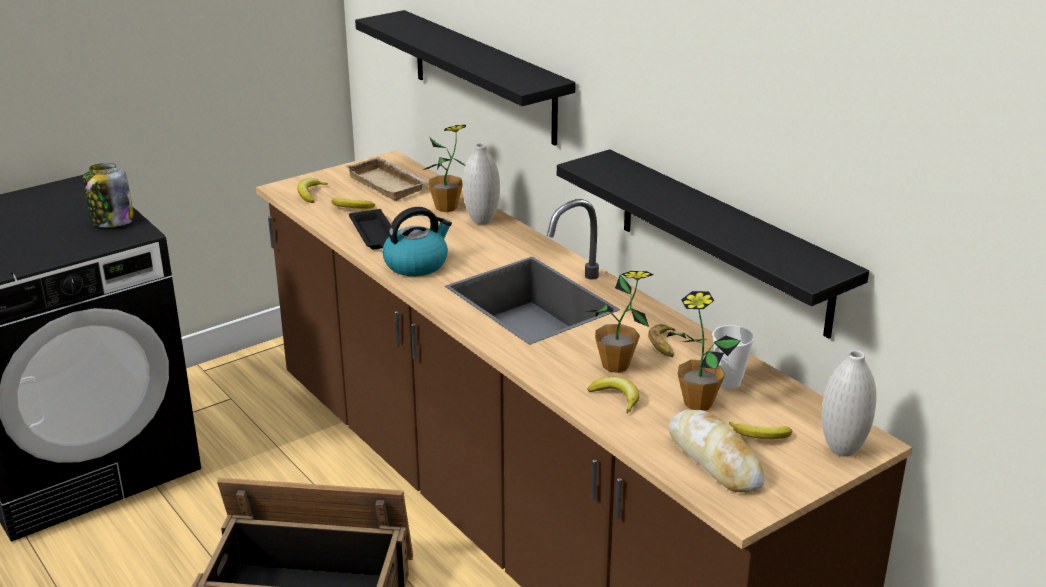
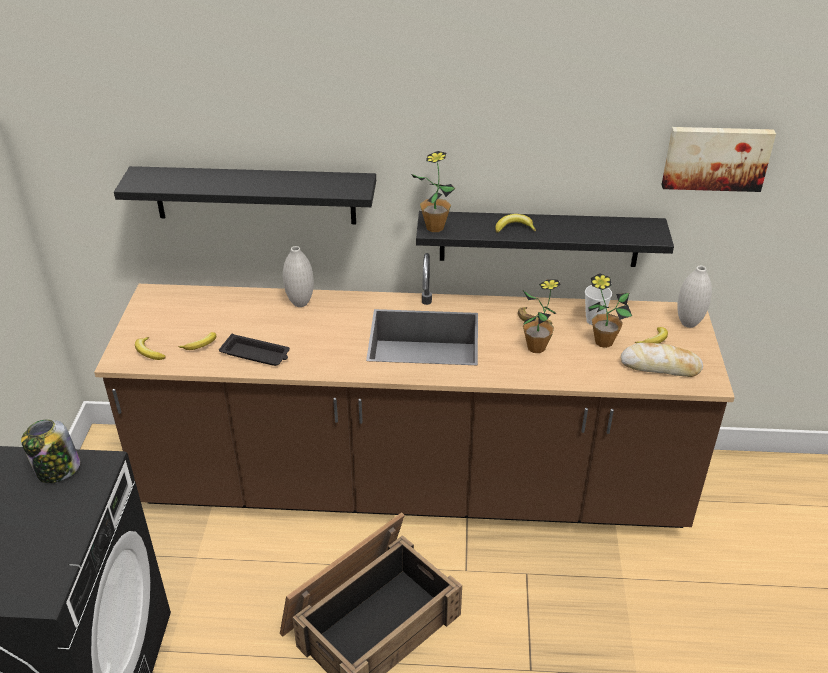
camera: 50 degrees left, 10 degrees up
(389, 184) = (188, 312): beige tray -> none
(417, 264) = (322, 357): kettle -> none
(446, 207) = (261, 307): potted plant -> potted plant (435, 227)
(616, 398) = (569, 365): banana -> banana (514, 228)
(936, 187) = (716, 157): none -> picture

